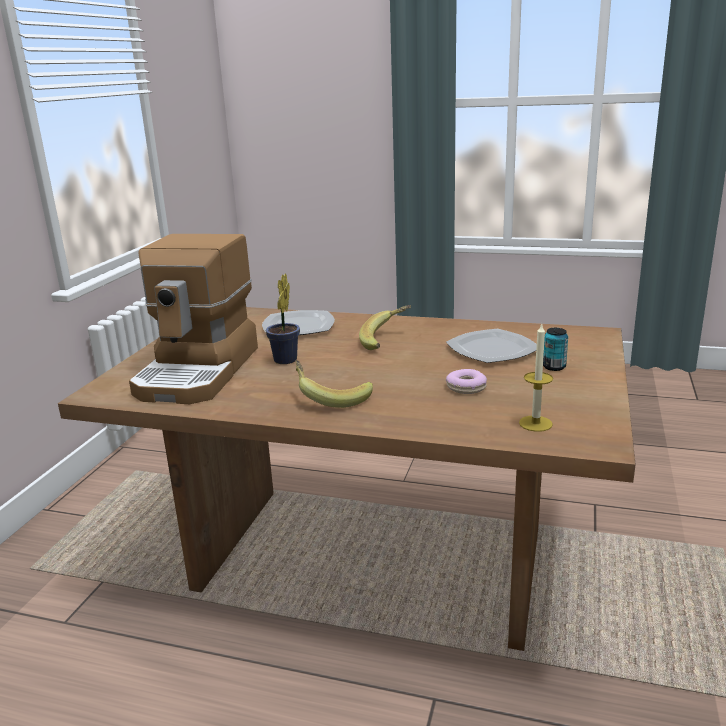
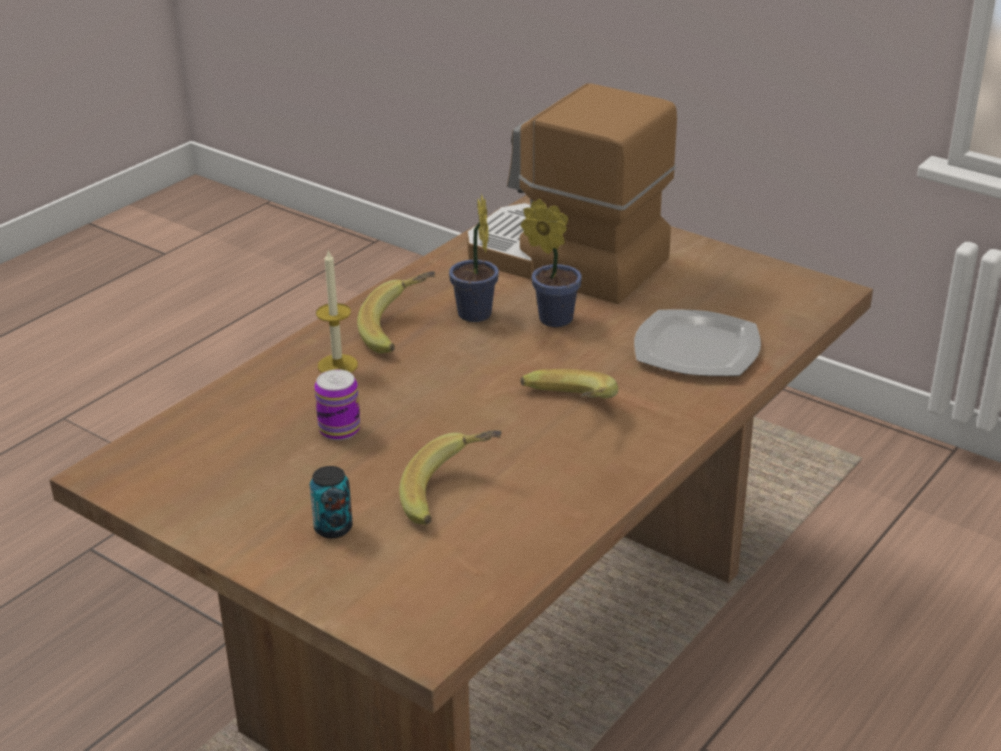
camera: 110 degrees right, 10 degrees up
(296, 381) = (475, 316): none -> potted plant
(466, 387) = (339, 430): donut -> can
(492, 349) = (452, 496): plate -> banana
(535, 423) = (196, 447): candle -> candle (337, 365)

